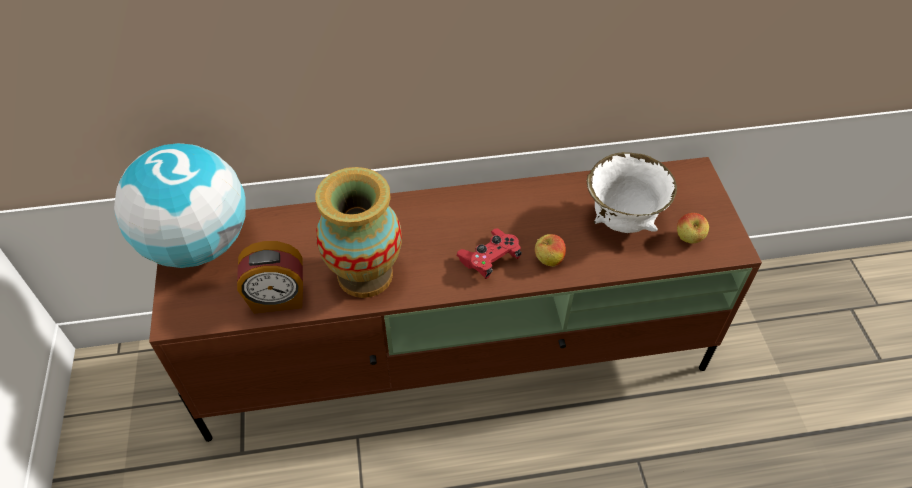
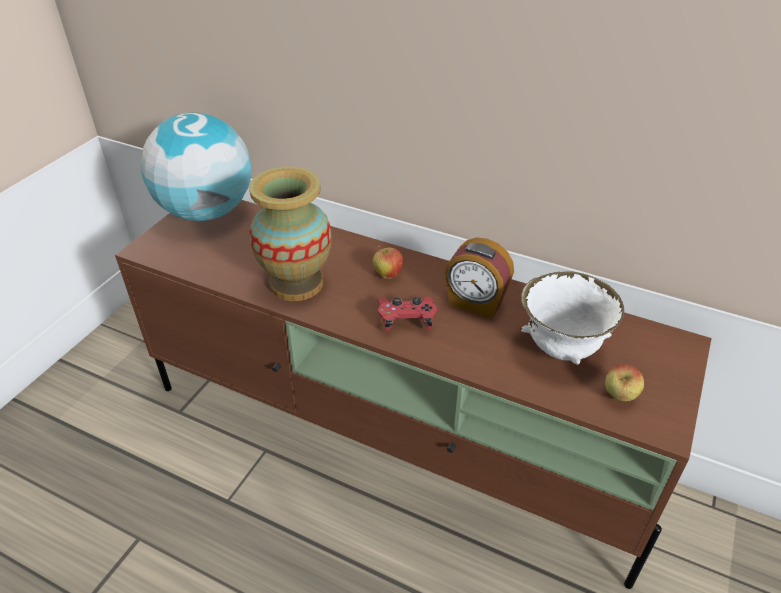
camera: 35 degrees right, 10 degrees down
(278, 299) = (220, 269): alarm clock -> alarm clock (475, 303)
(548, 260) = (458, 346): apple -> apple (387, 274)

